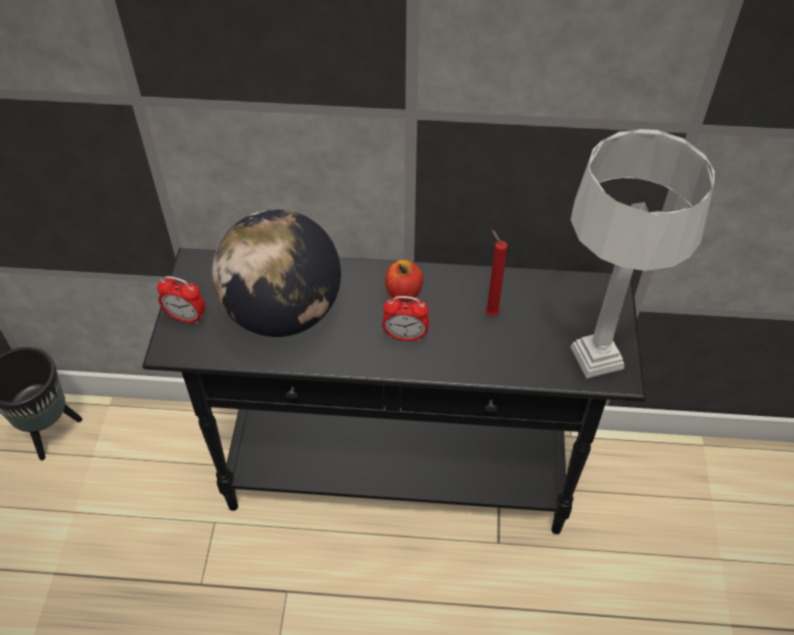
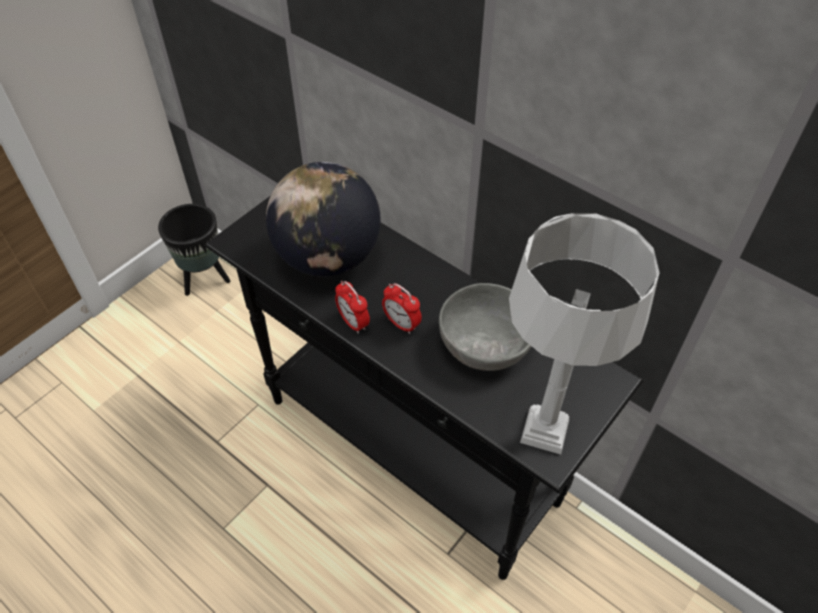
camera: 35 degrees right, 0 degrees up
(186, 317) = (260, 225): alarm clock -> alarm clock (353, 322)
(404, 292) = (430, 290): apple -> none
(490, 312) = (485, 343): red candle -> grey bowl

